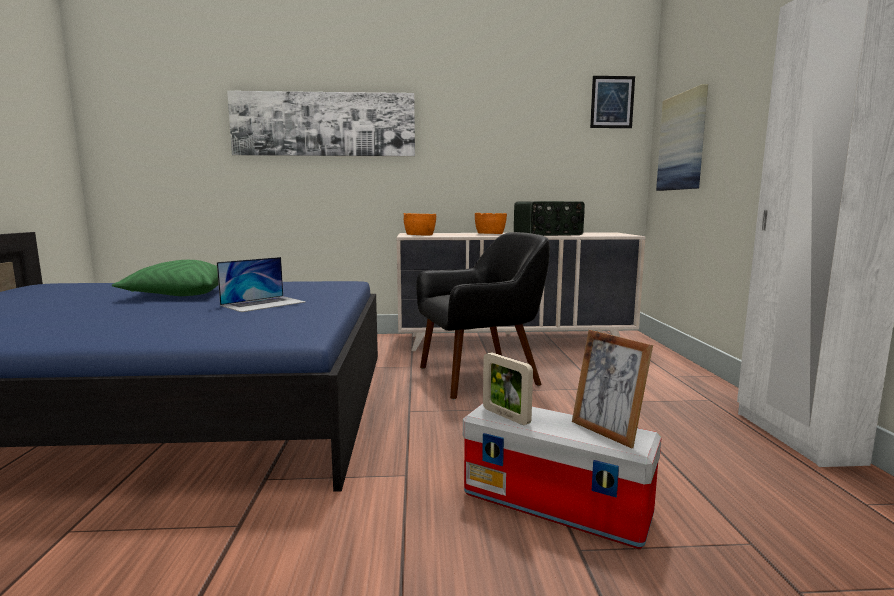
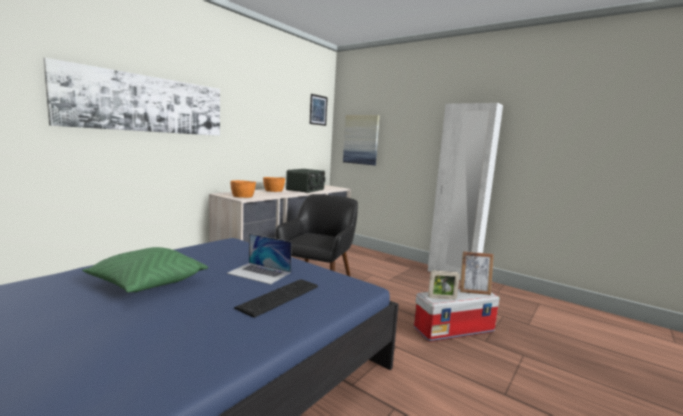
camera: 50 degrees left, 0 degrees up
(202, 319) = (277, 296): none -> keyboard
(264, 303) = (259, 273): laptop -> laptop turned 120 degrees clockwise

